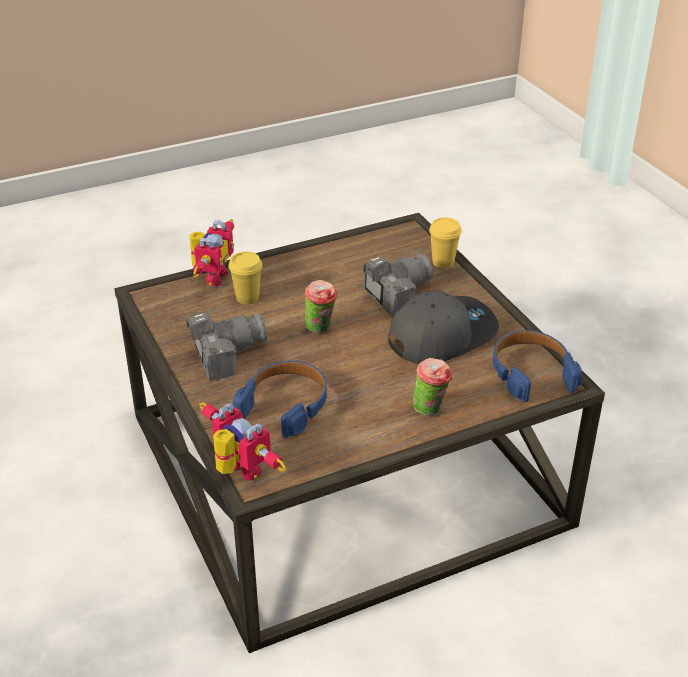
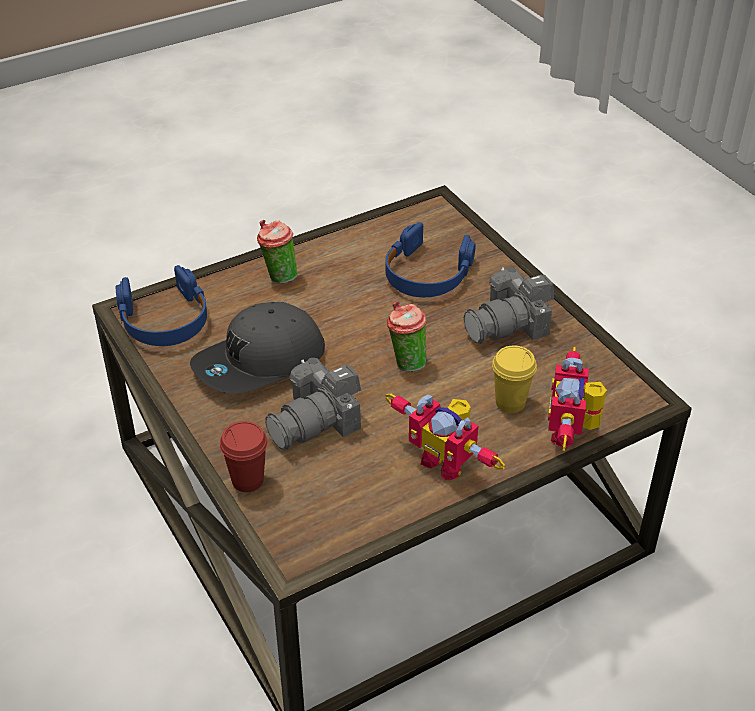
camera: 175 degrees right, 5 degrees up
(238, 472) = (453, 213): toy robot -> toy robot (446, 461)
(443, 262) = (247, 480): yellow cup -> red cup

